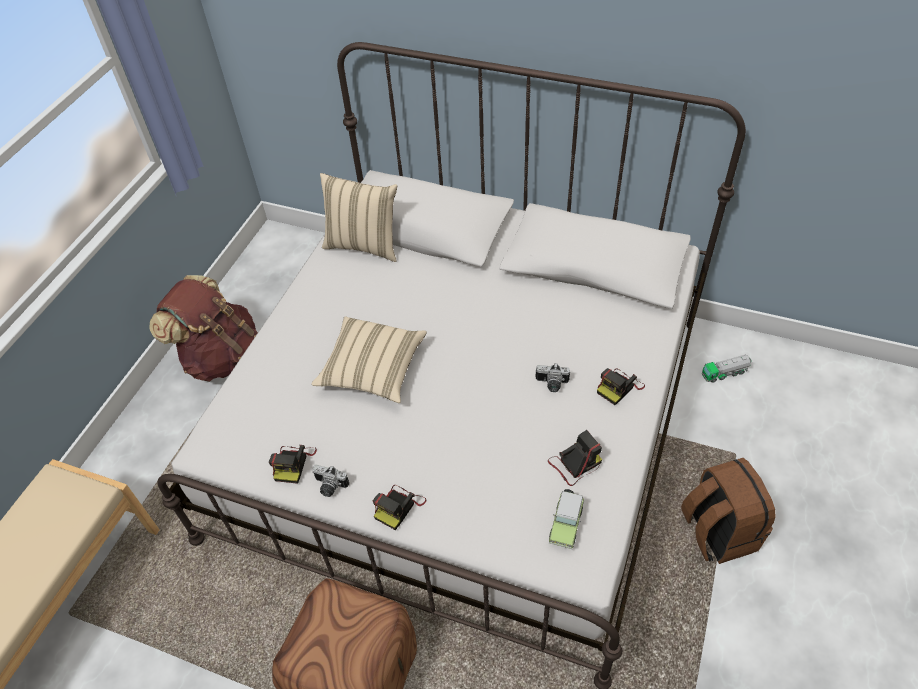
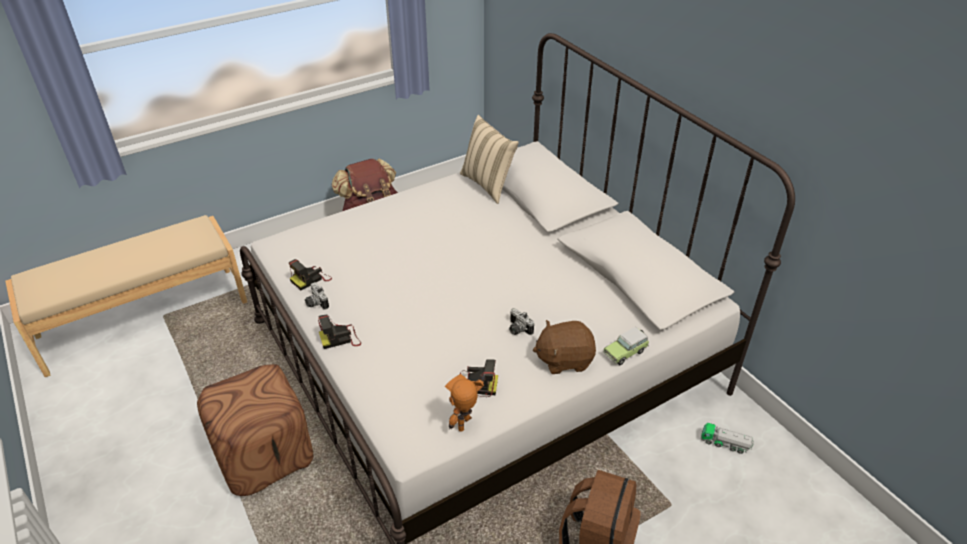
camera: 35 degrees right, 10 degrees down
(373, 369) = (412, 256): beige pillow -> none
(566, 523) = (429, 415): toy car -> toy car (626, 352)
(608, 509) = (468, 425): none -> toy robot
(619, 387) = (564, 359): camera -> brown plush toy

